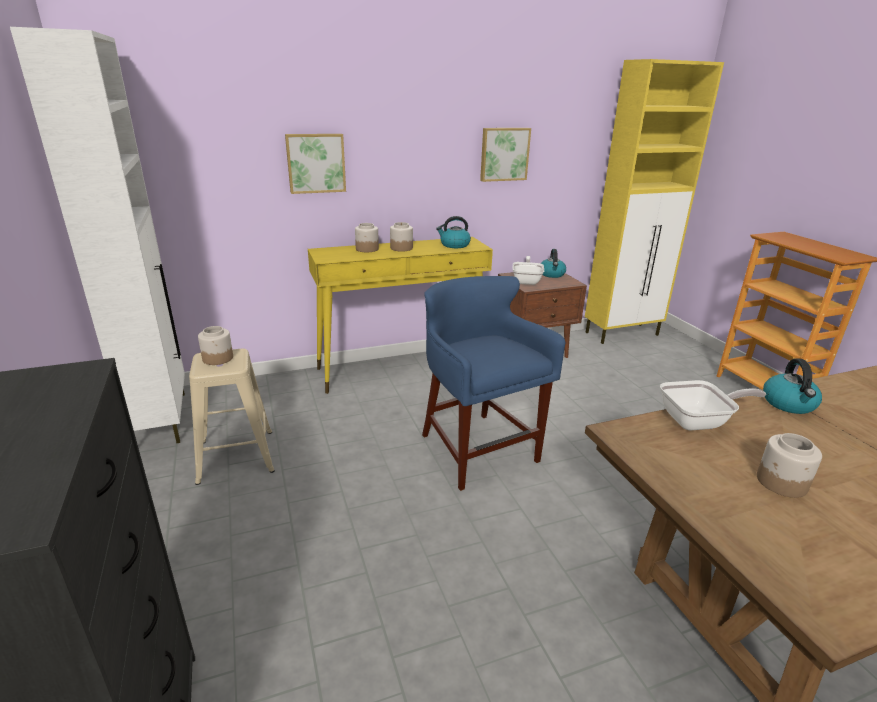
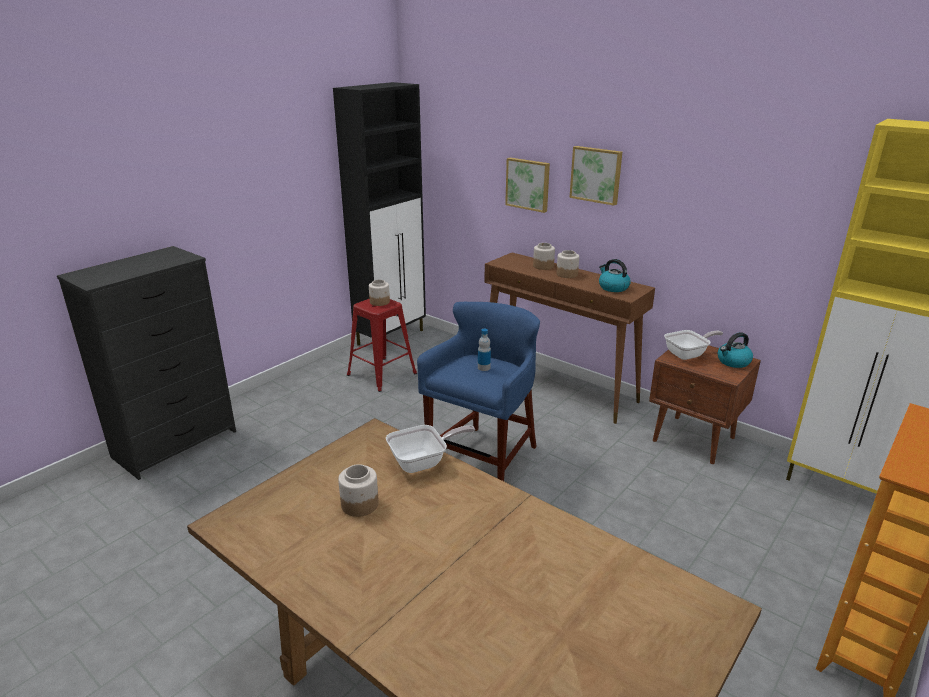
camera: 60 degrees right, 0 degrees up
(162, 419) = (391, 337): white cabinet -> black cabinet
(235, 455) = (382, 373): beige stool -> red stool
(402, 368) = (558, 387): yellow console table -> brown console table
(491, 347) = (484, 368): none -> bottle
(504, 154) = (703, 209): picture -> picture (596, 174)
(699, 421) = (423, 462): frying pan -> frying pan turned 75 degrees counterclockwise
(789, 404) = (505, 507): kettle -> none

